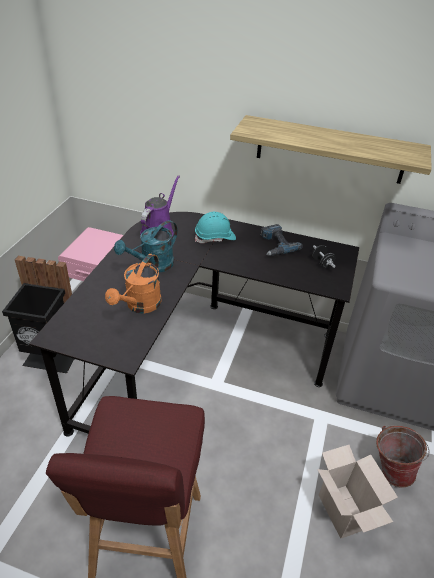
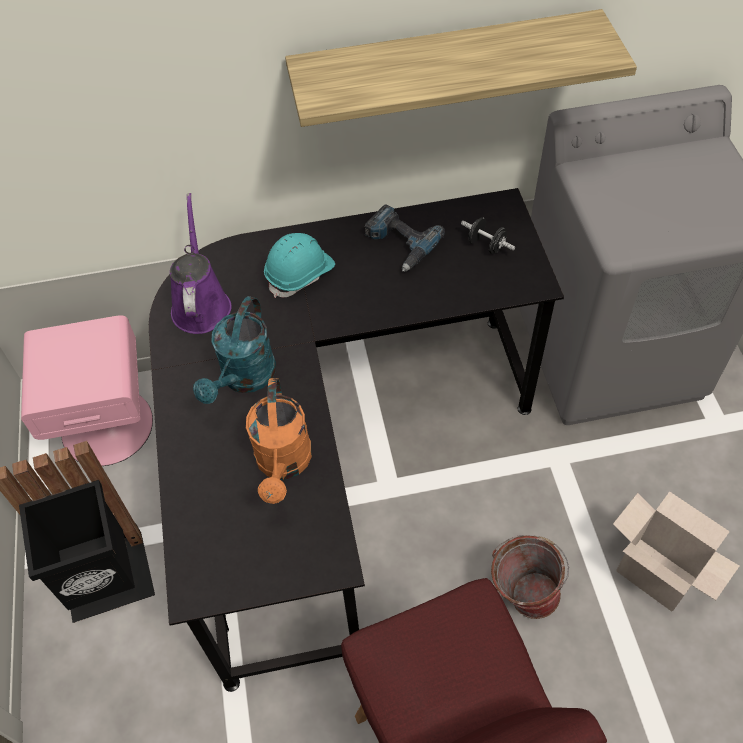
camera: 25 degrees left, 15 degrees up
(389, 469) = (677, 486): bucket -> bucket (521, 594)

